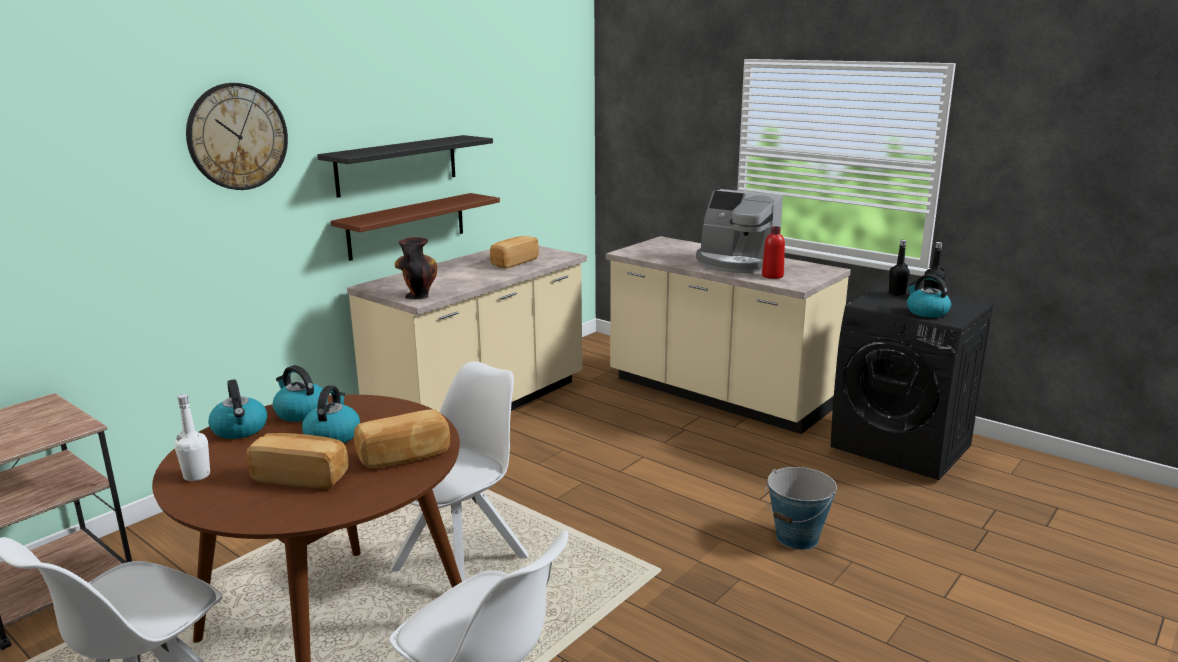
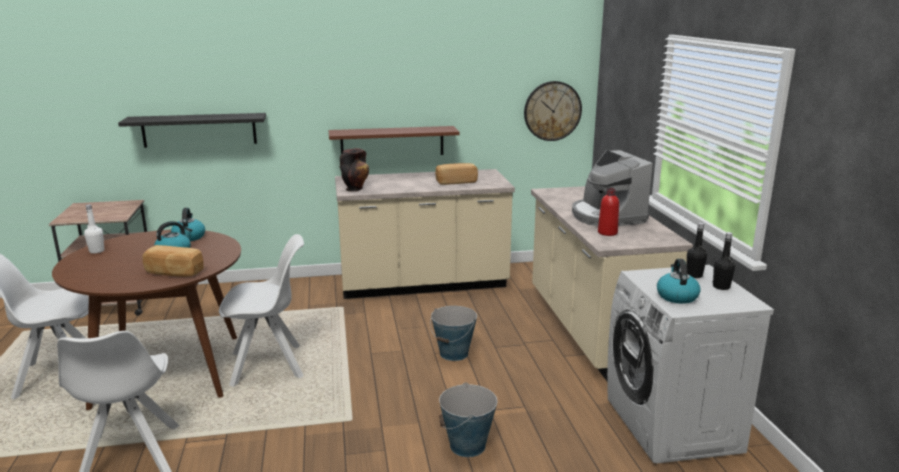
camera: 40 degrees right, 0 degrees up
(237, 137) = (264, 69): wall clock -> wall clock (552, 111)
(240, 430) = (152, 237): kettle -> none
(301, 477) = (122, 266): bread -> none
(397, 165) = (386, 98): black shelf -> black shelf (199, 130)
(639, 464) = (454, 353): none -> bucket
(900, 449) = (672, 427): black washing machine -> white washing machine

